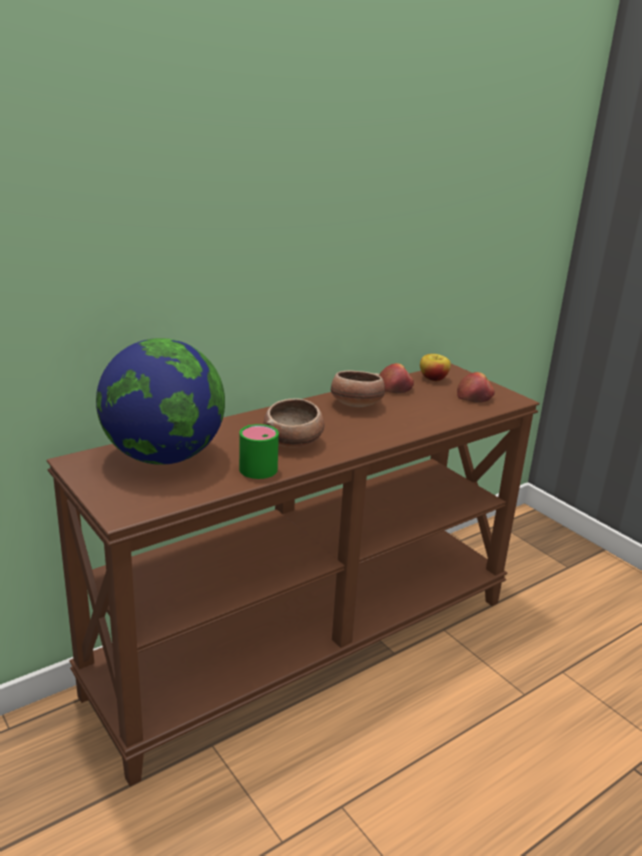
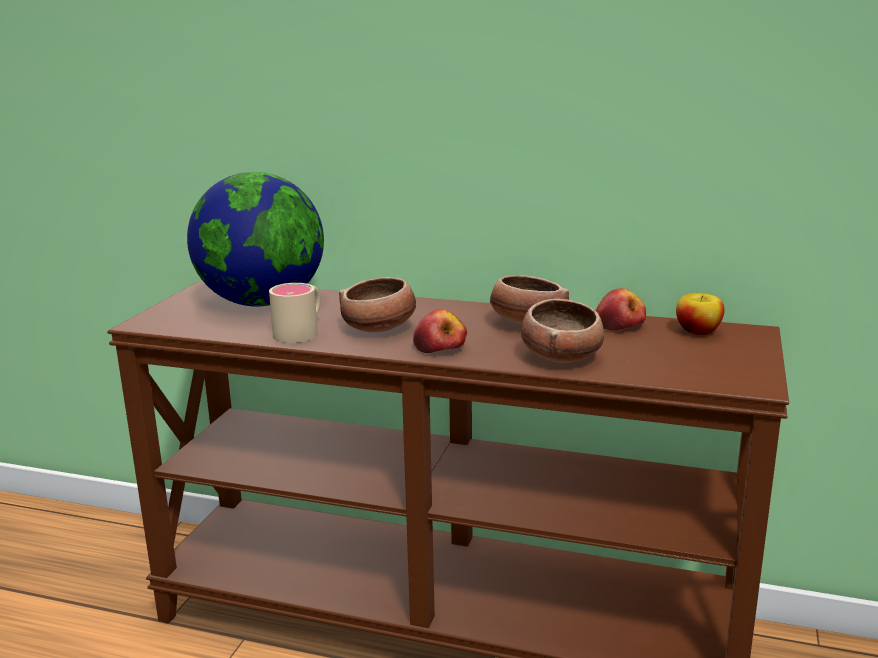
camera: 55 degrees right, 5 degrees down
(255, 465) = (302, 331): green mug -> beige mug
(420, 418) = (561, 357): none -> bowl
(475, 397) = (699, 363): apple -> apple (440, 347)

